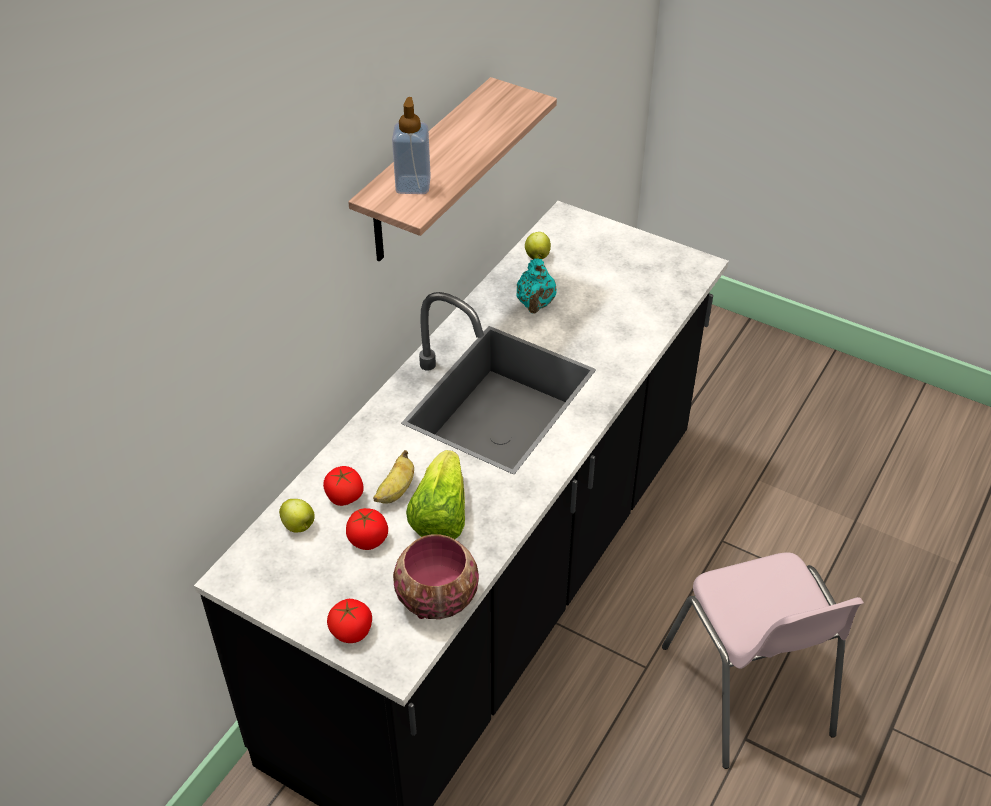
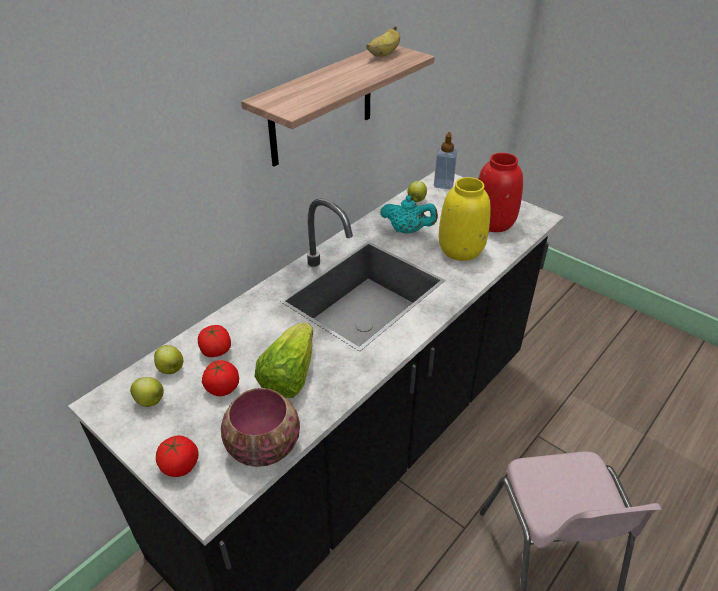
camera: 10 degrees right, 5 degrees down
(290, 566) = (151, 401): none -> apple
(396, 491) = (258, 352): banana -> banana (384, 54)
(413, 185) = (298, 95): soap dispenser -> soap dispenser (443, 184)
(535, 304) = (407, 230): turquoise teapot -> turquoise teapot turned 90 degrees counterclockwise
(607, 324) = (460, 249): none -> yellow vase
(642, 279) = (494, 222): none -> red vase

